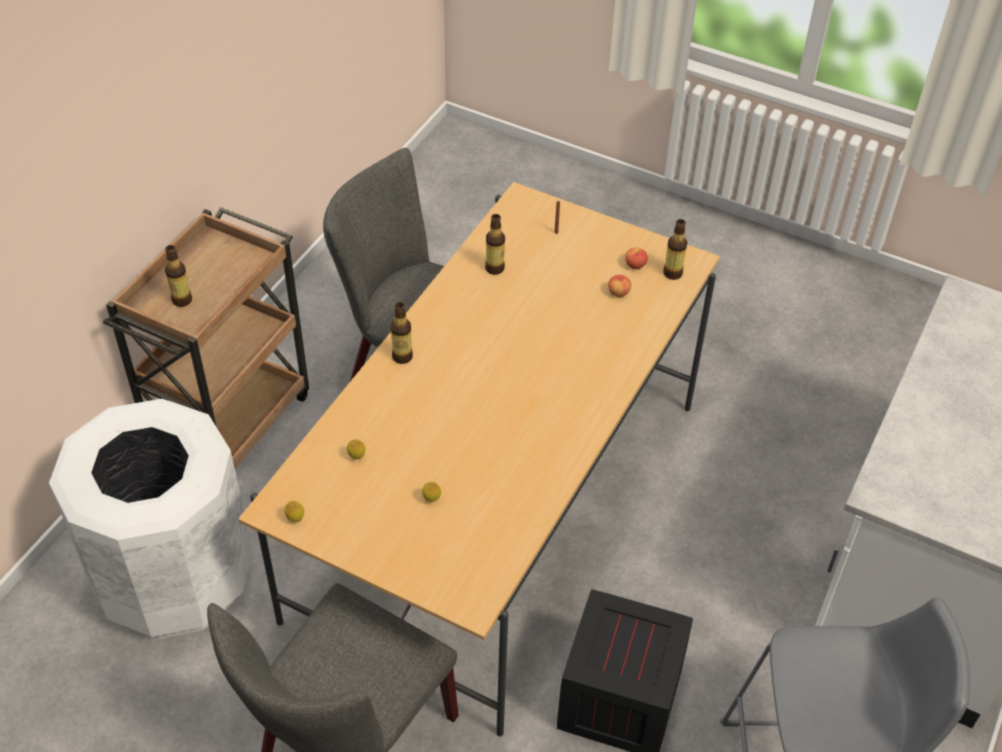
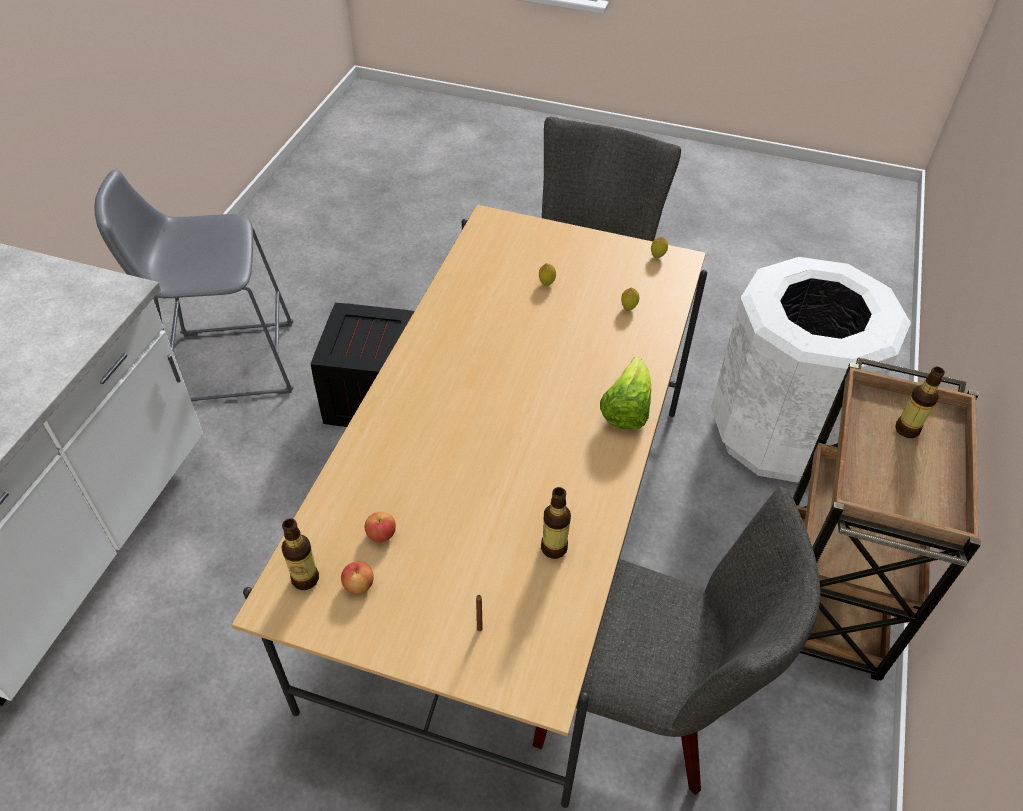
camera: 170 degrees right, 0 degrees up
(402, 357) = (626, 410): bottle -> lettuce

